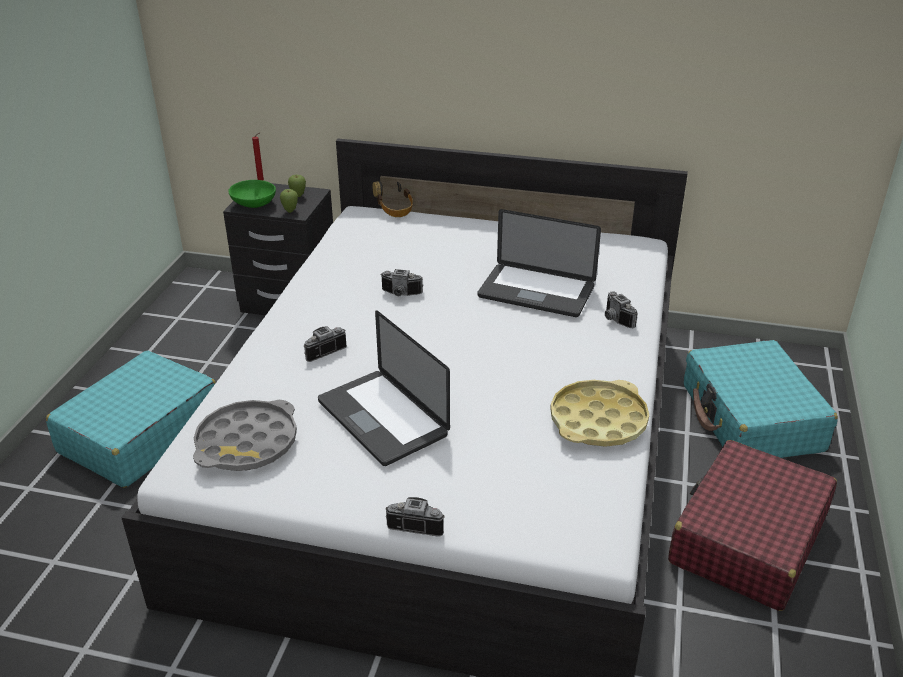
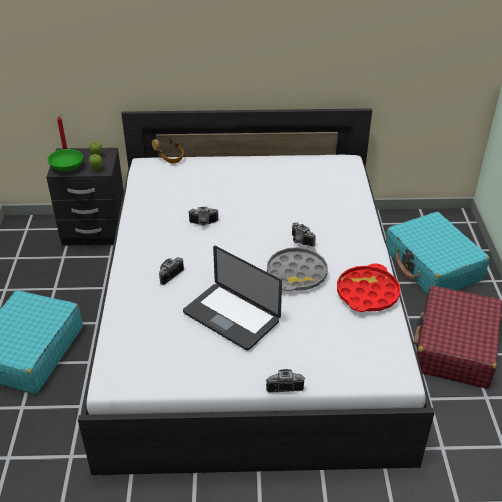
camera: 15 degrees left, 5 degrees up
(247, 443) = (148, 352): grey tray -> grey tray (297, 273)
(536, 292) = (293, 207): laptop -> none
(598, 420) = (367, 293): yellow tray -> red tray
(615, 320) = (351, 220): camera -> camera (300, 242)

